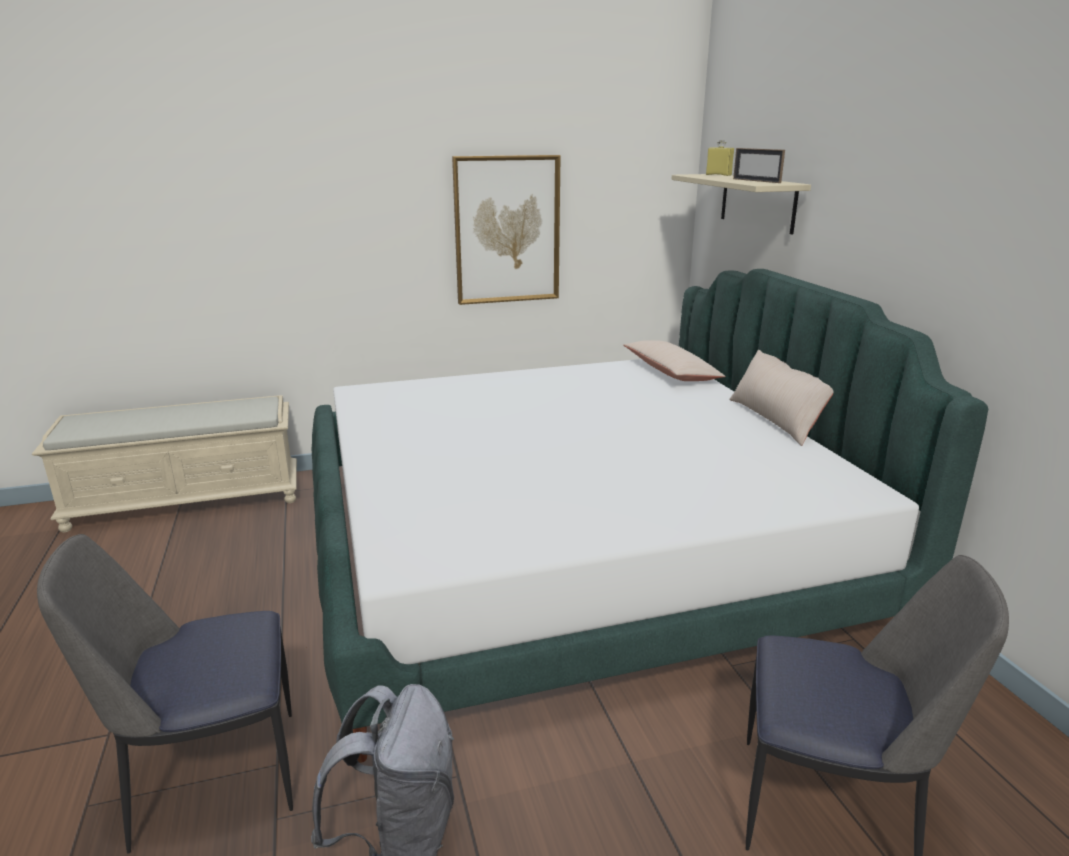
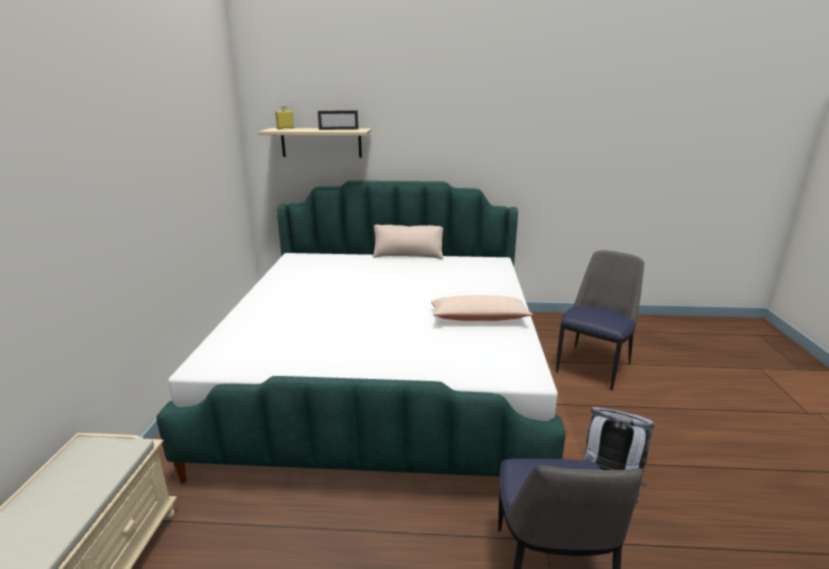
camera: 70 degrees left, 0 degrees up
(507, 230) = (179, 192): picture -> none
(671, 372) = (313, 260): beige pillow -> beige pillow (479, 318)

